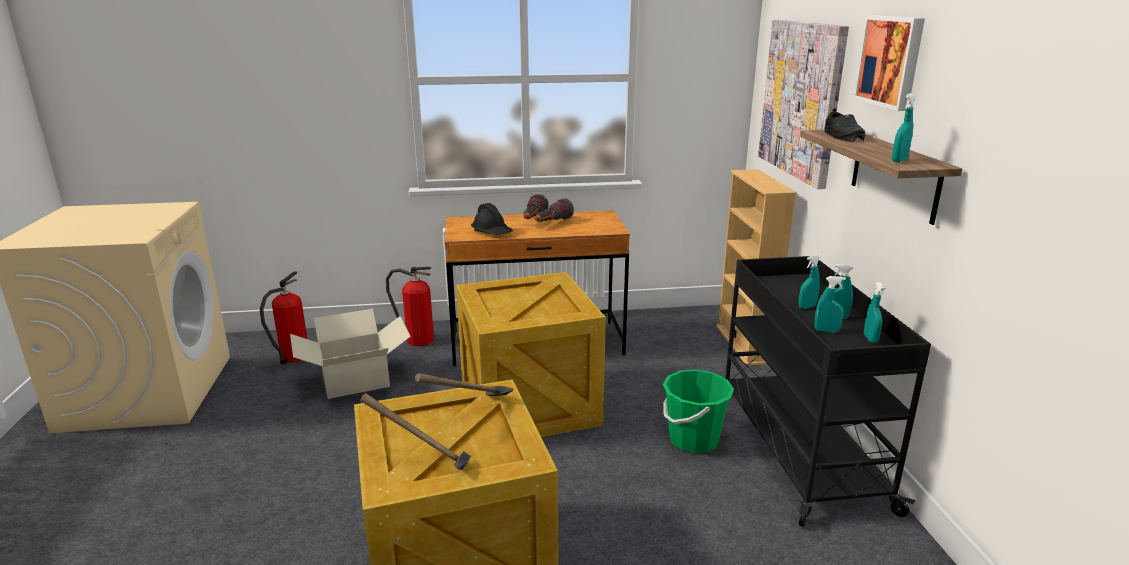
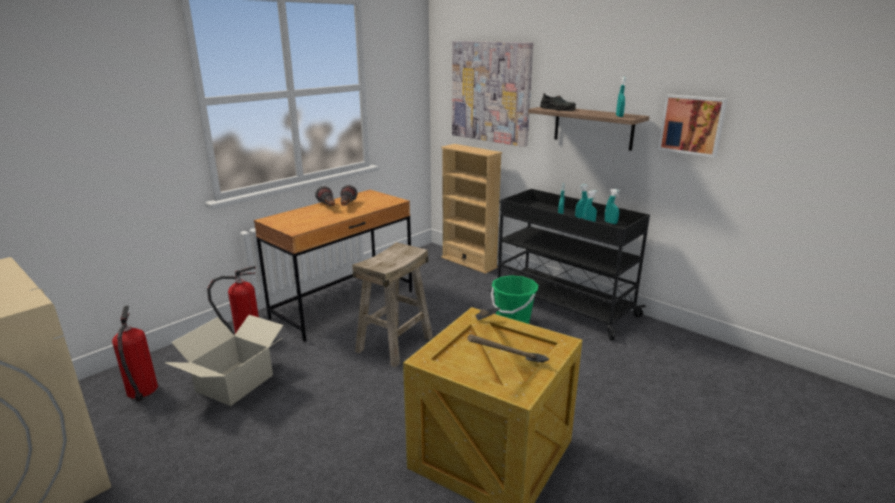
camera: 40 degrees left, 0 degrees up
(492, 232) = (315, 221): black hard hat -> none
(527, 406) = (395, 344): crate -> beige stool
(891, 61) = (578, 61): picture -> picture (692, 124)

